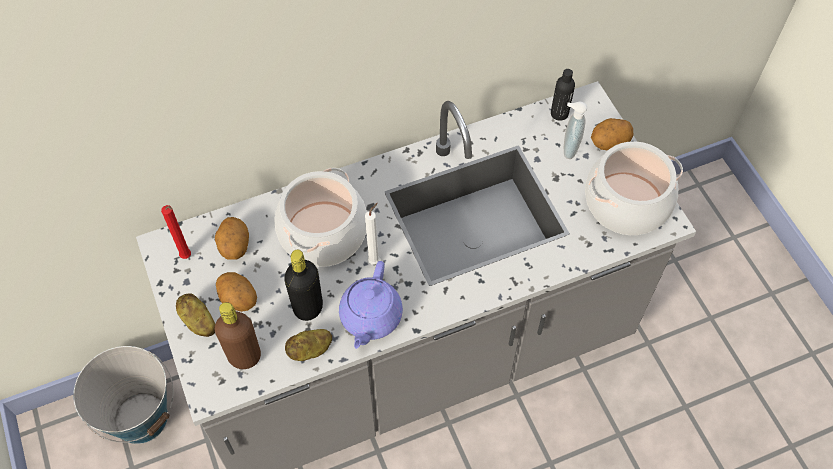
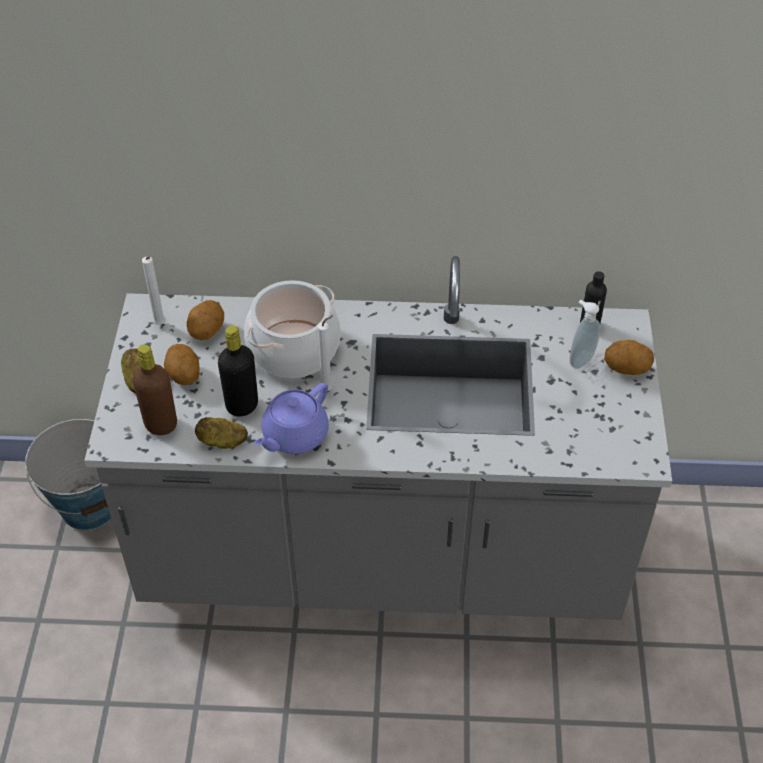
camera: 25 degrees right, 10 degrees down
(187, 257) = (160, 325): red candle -> white candle
(626, 204) = (611, 429): cooking pot -> none

